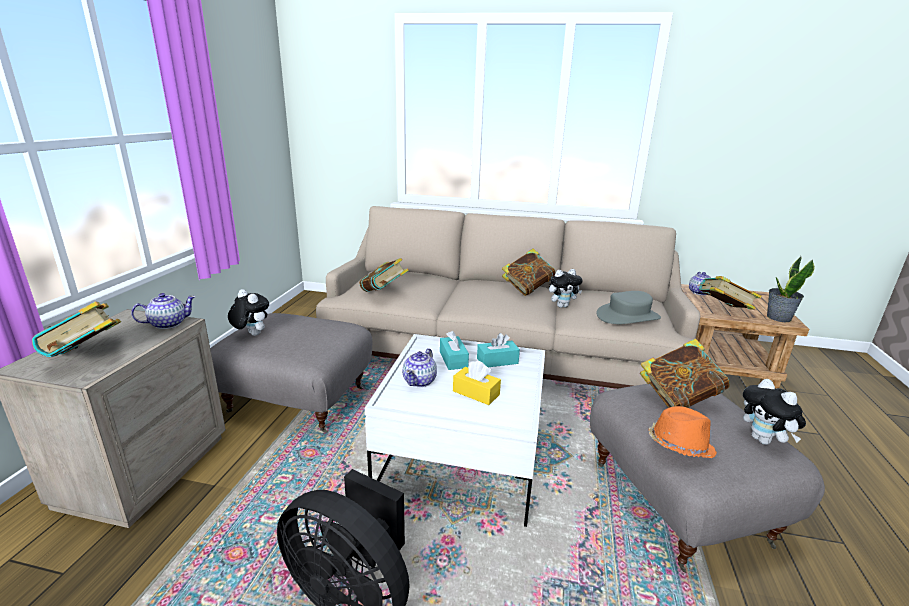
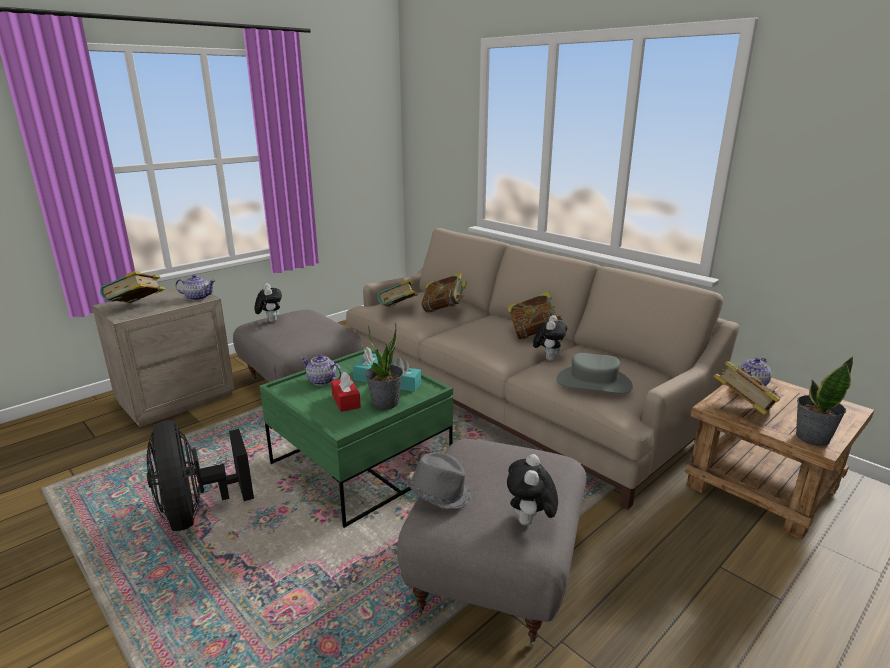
camera: 35 degrees right, 0 degrees up
(420, 381) = (322, 381): teapot -> teapot turned 60 degrees clockwise
(461, 458) = (361, 465): white coffee table -> green coffee table
(476, 393) = (346, 401): yellow tissue box -> red tissue box
(512, 382) = (385, 403): none -> potted plant
(562, 306) = (548, 358): plush toy -> plush toy turned 90 degrees counterclockwise
(678, 399) = (509, 463): book -> book (444, 310)
(678, 445) = (439, 492): orange hat -> grey hat

